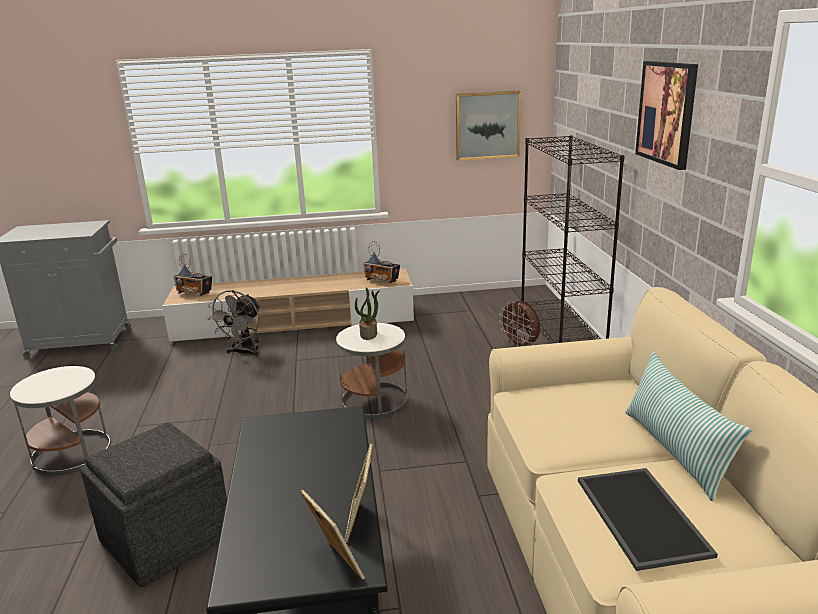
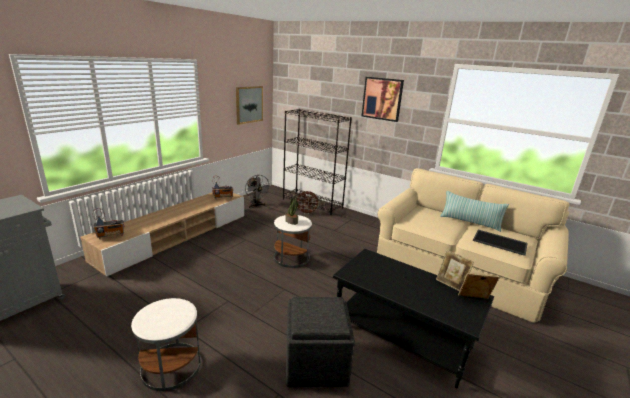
camera: 50 degrees left, 0 degrees up
(244, 353) = (176, 263): grey fan -> grey fan (256, 206)

